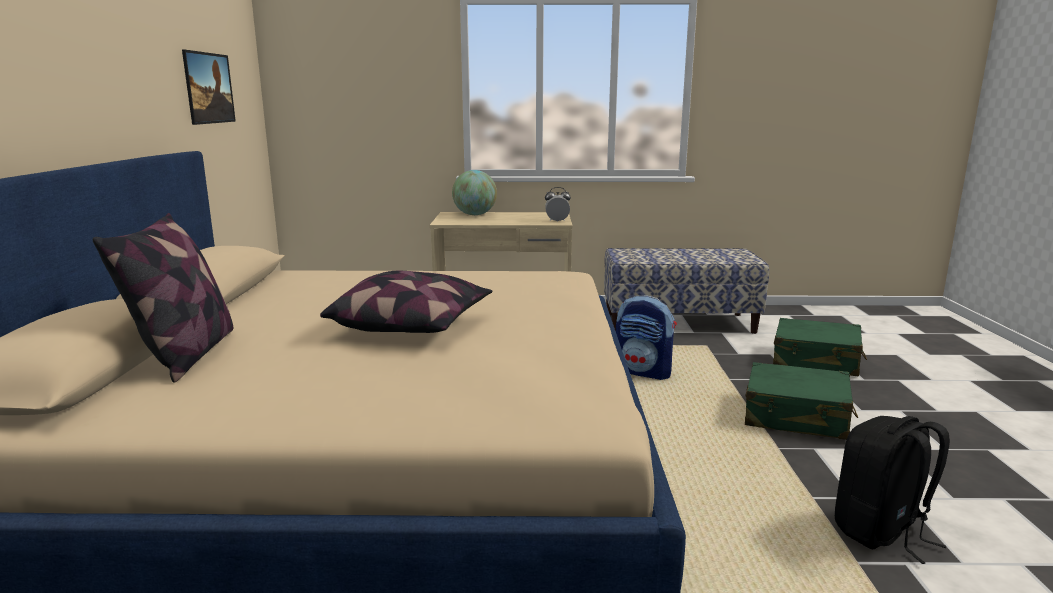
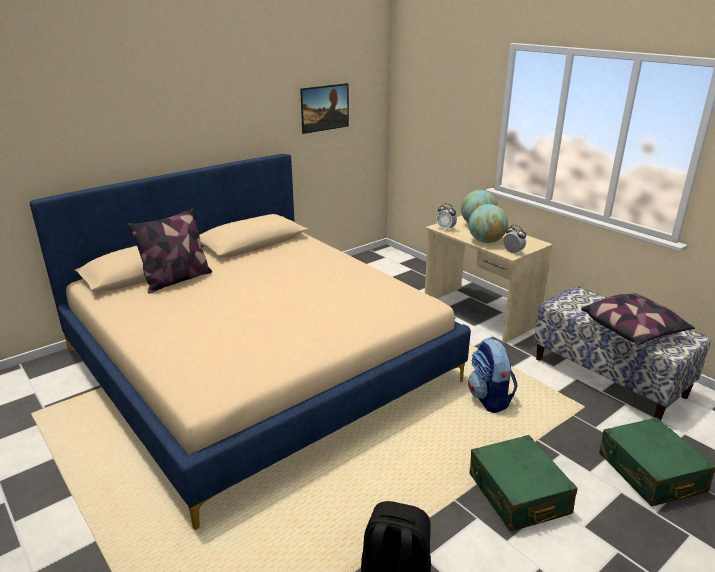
camera: 50 degrees right, 10 degrees up
(413, 326) = (265, 304): pillow -> pillow (633, 330)
(454, 222) = (445, 229): none -> alarm clock
(515, 221) = (486, 241): none -> globe

